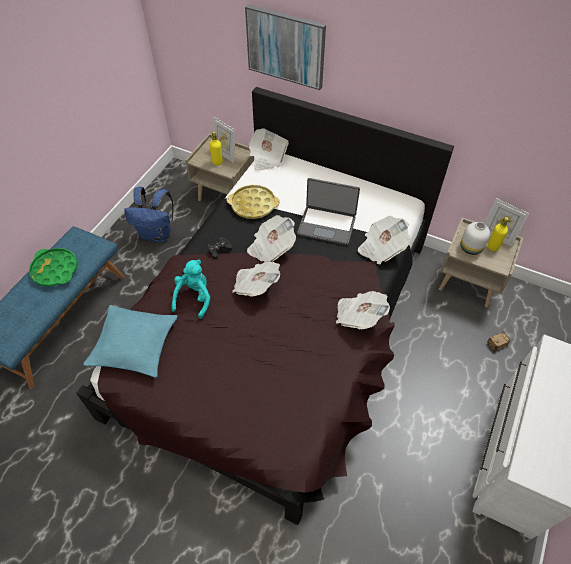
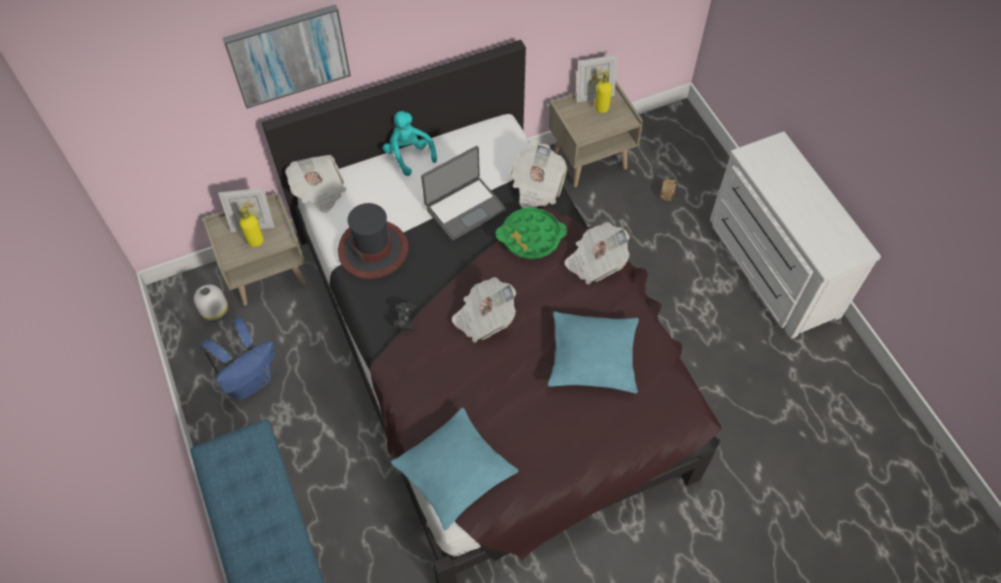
camera: 50 degrees left, 5 degrees up
(55, 270) = (248, 503): green tray -> green tray (531, 237)
(194, 298) = (447, 381): turquoise plush toy -> turquoise plush toy (409, 154)
(253, 205) = (373, 249): yellow tray -> hat
(271, 248) = (448, 273): newspaper -> none
(284, 365) = (593, 357): none -> turquoise pillow
(471, 247) = (587, 123): white vase -> white vase (215, 311)

